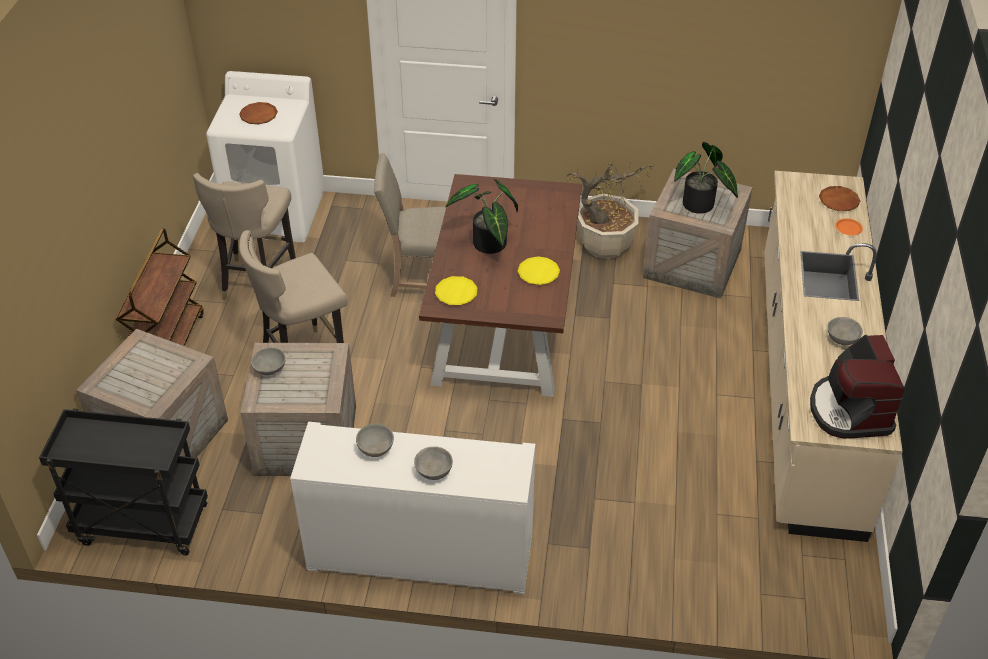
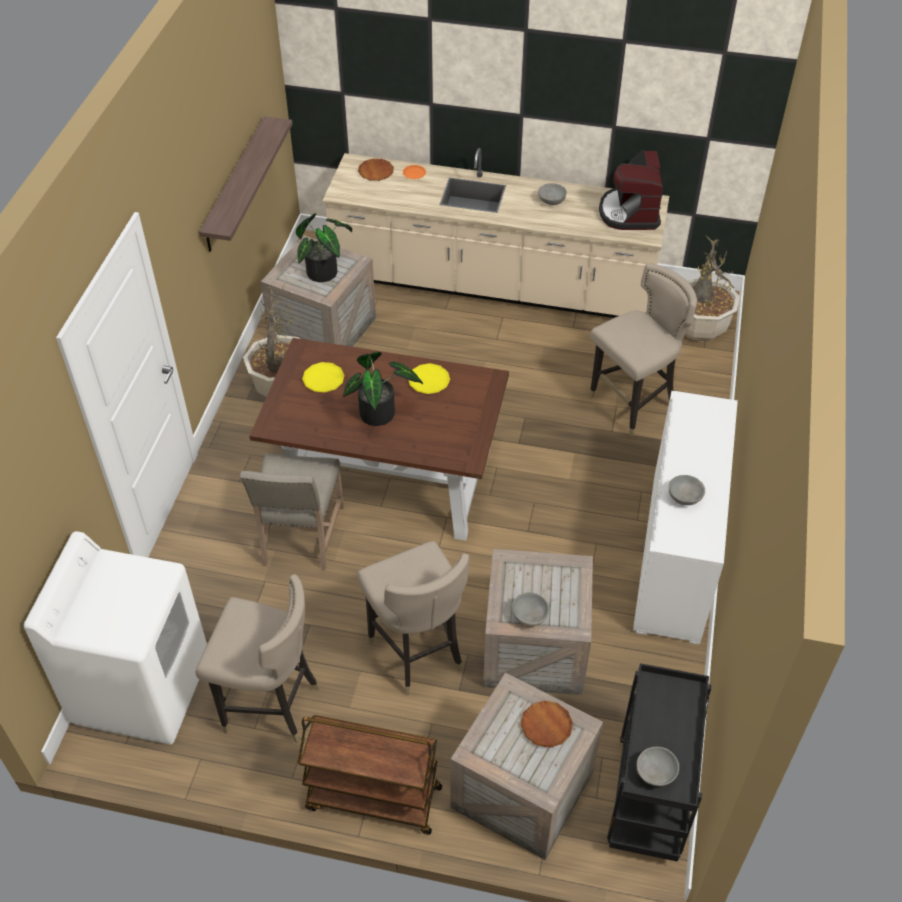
camera: 85 degrees left, 5 degrees up
(259, 116) = (121, 599): brown plate -> brown plate (546, 726)
(433, 472) = (709, 458): grey bowl -> grey bowl (656, 774)
(456, 293) = (451, 444): yellow plate -> yellow plate (323, 379)
(639, 517) = (632, 405): none -> beige stool
(706, 75) = (235, 185): none -> shelf
(795, 591) = (700, 328): none -> potted plant
(849, 411) = (629, 212): coffee machine -> coffee machine turned 90 degrees clockwise

